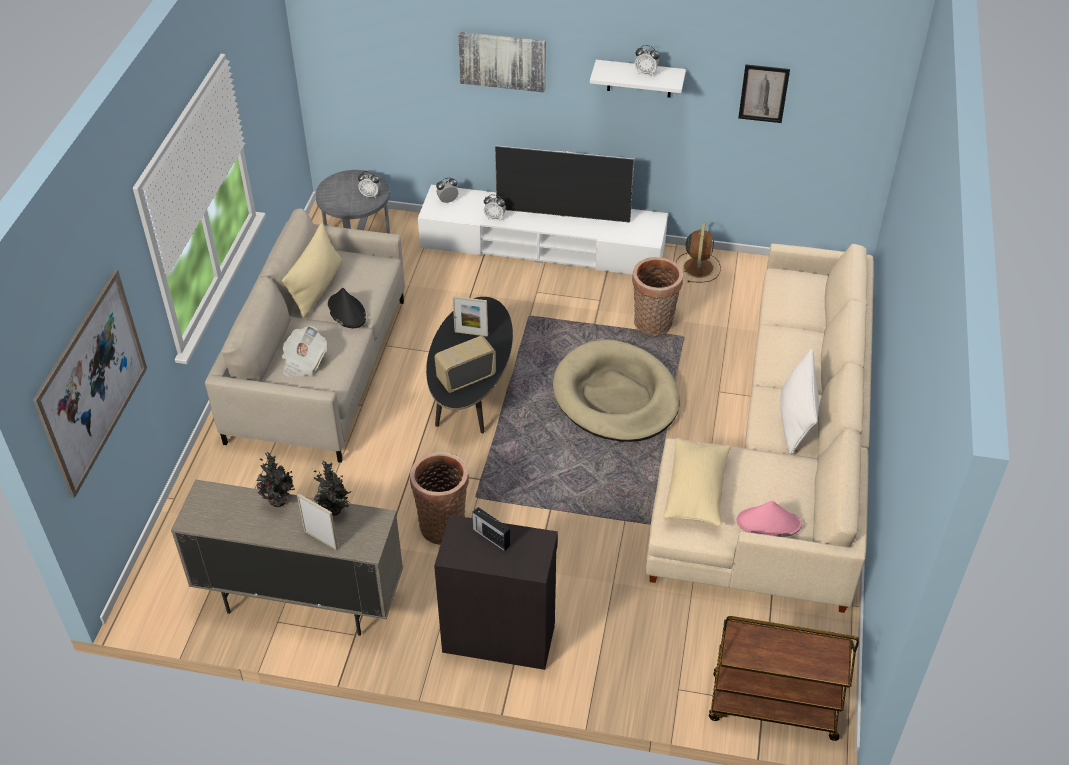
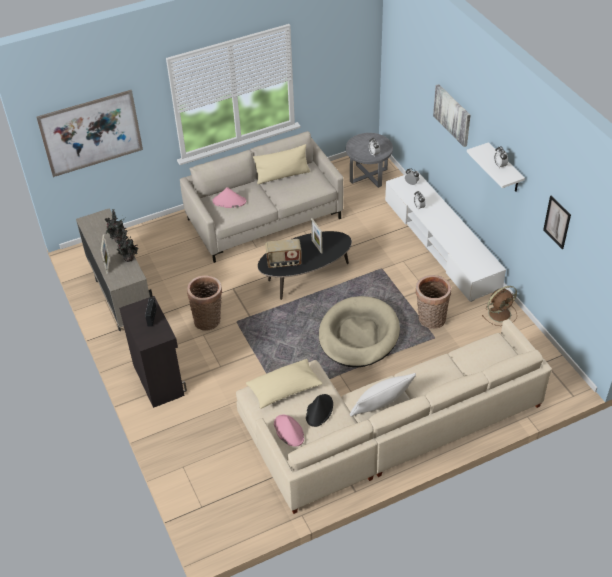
camera: 55 degrees right, 0 degrees up
(303, 362) = (229, 201): newspaper -> pink hat
(346, 311) = (277, 194): black hat -> black hat (319, 410)
(466, 377) = (284, 262): radio -> radio turned 150 degrees clockwise
(563, 215) = (452, 230): television -> none
(772, 708) = (202, 513): brown cart -> none

